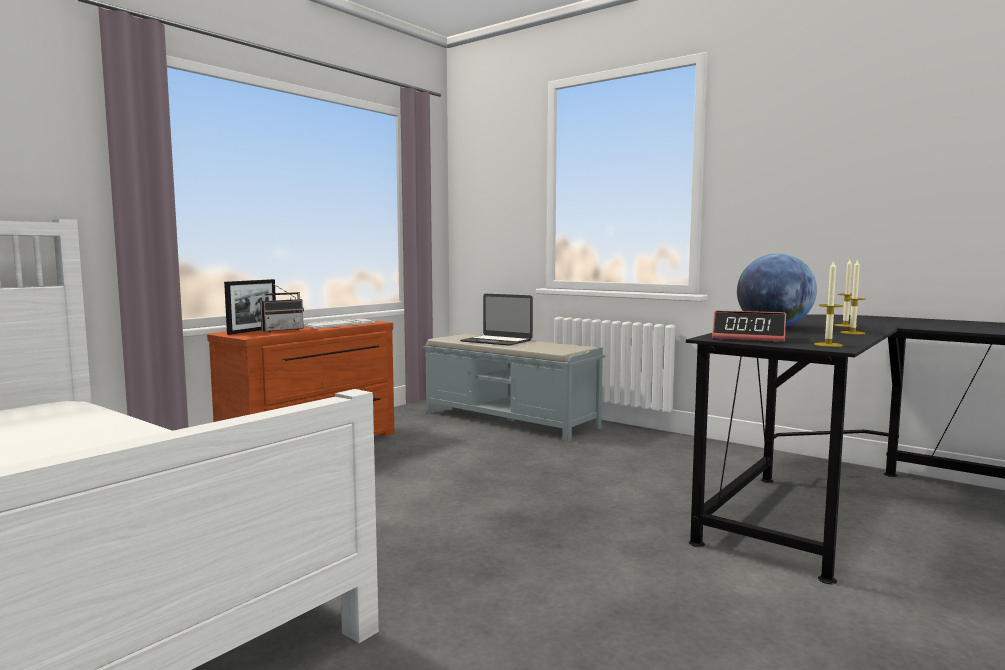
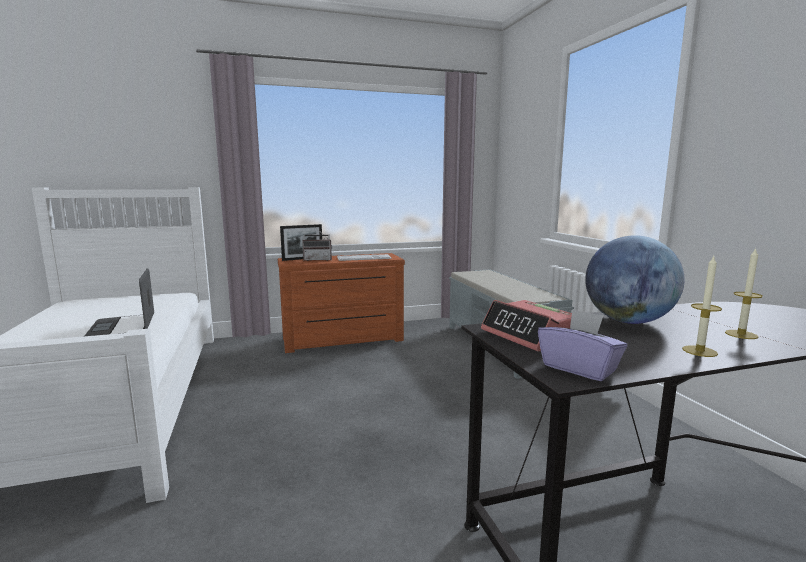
camera: 35 degrees right, 5 degrees up
(496, 341) = (495, 280): laptop -> laptop (122, 326)
(828, 345) = (579, 368): candle -> purple tissue box

